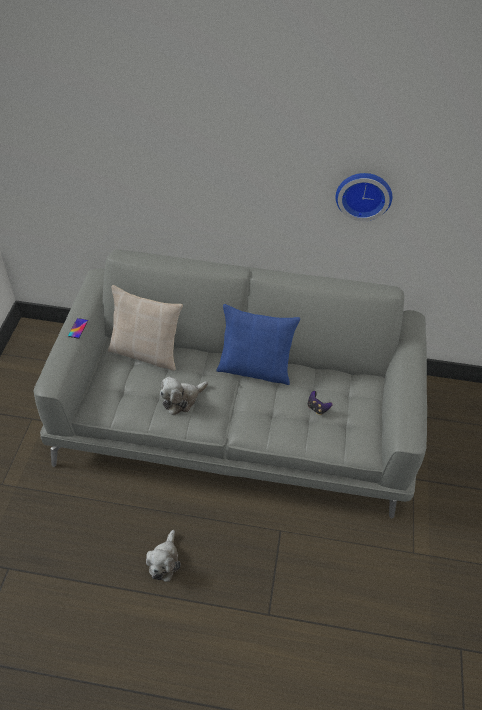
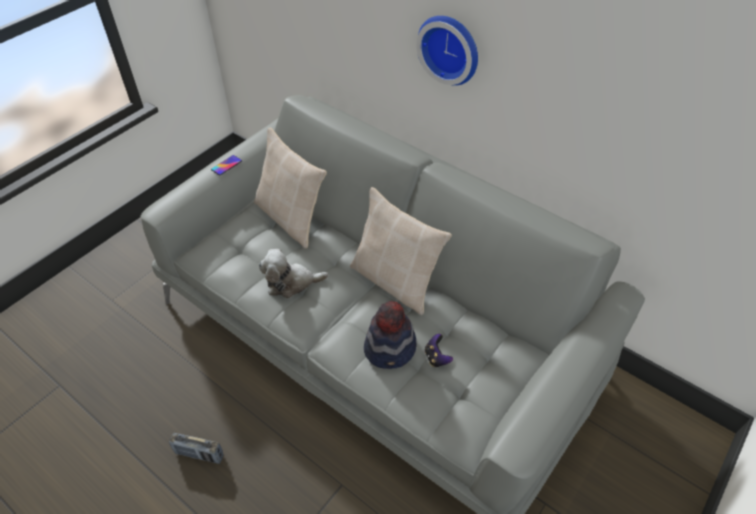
camera: 30 degrees right, 0 degrees up
(164, 561) = (199, 454): plush toy -> radio
(255, 369) = (395, 281): blue pillow -> beige pillow
(284, 415) = (390, 348): none -> hat
(363, 194) = (592, 96): wall clock -> wall clock (450, 48)

